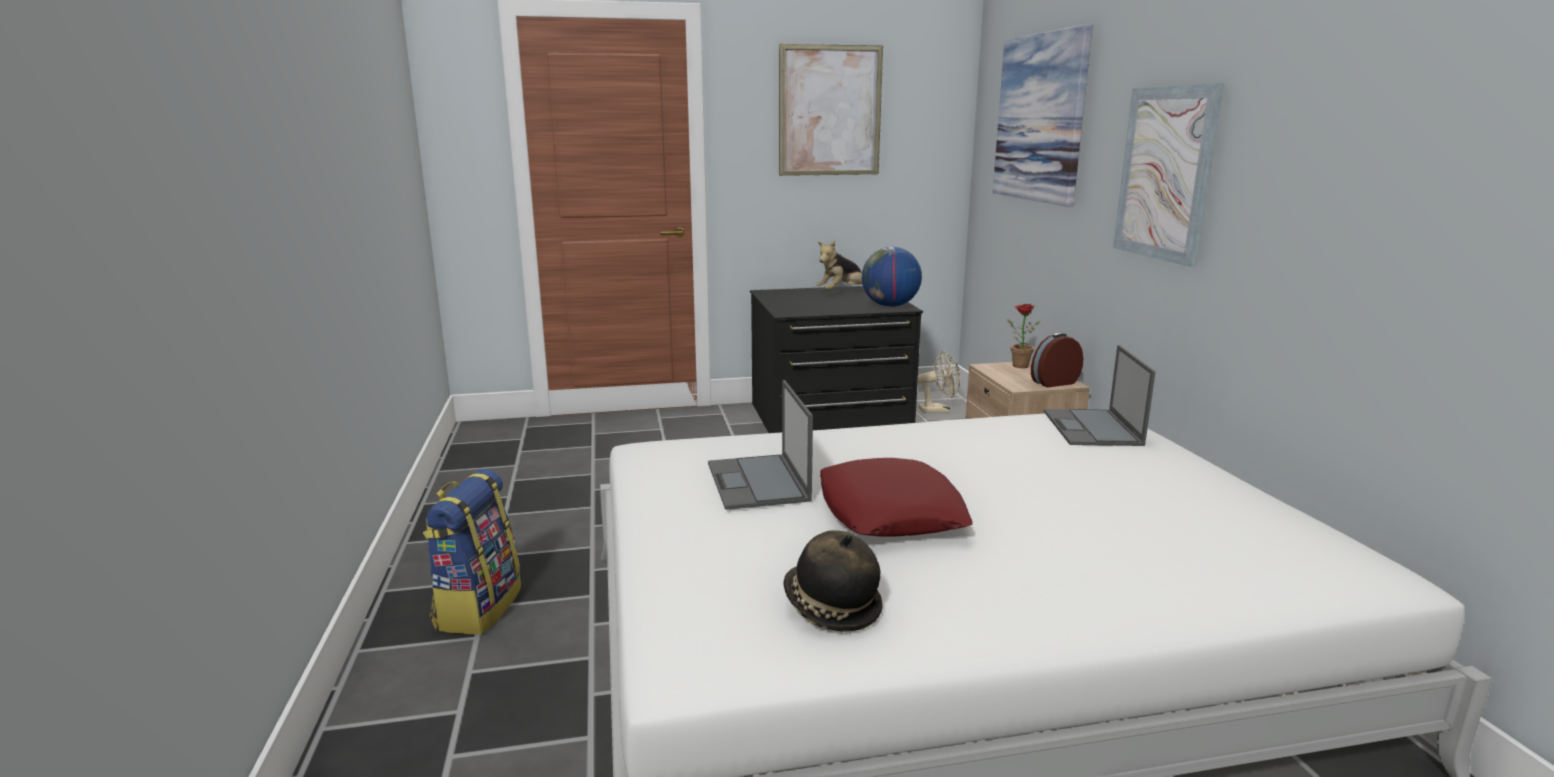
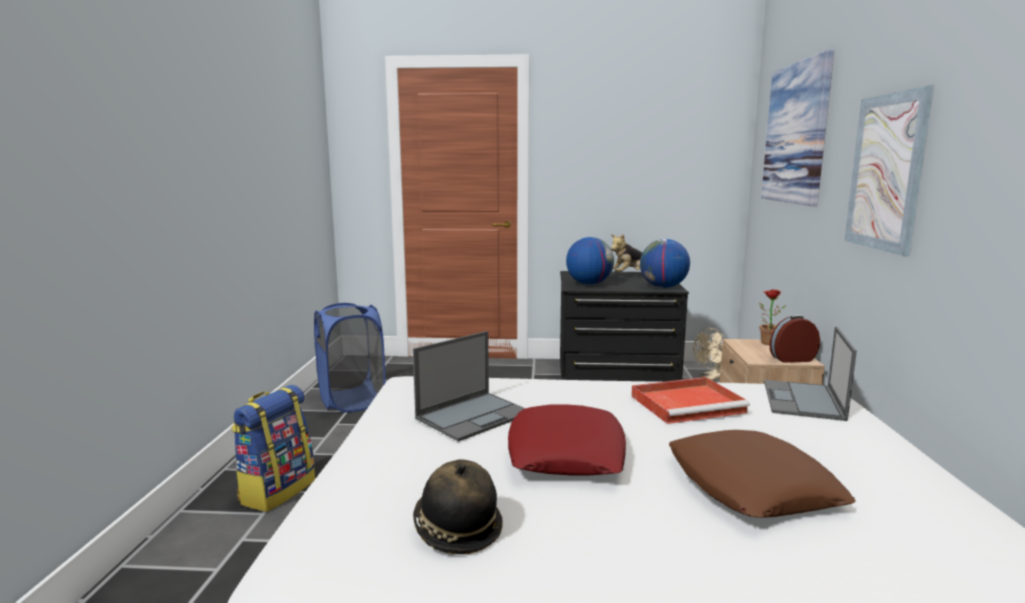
camera: 15 degrees right, 5 degrees down
(508, 482) = (352, 400): none -> blue laundry basket
(758, 482) = (474, 415): laptop -> laptop turned 135 degrees counterclockwise
(800, 307) = (589, 284): none -> globe
(830, 111) = (629, 133): picture -> none
(938, 410) = (711, 378): beige fan -> beige fan turned 135 degrees clockwise
(983, 444) = (689, 404): none -> red tray
(1094, 522) = (752, 486): none -> brown pillow

